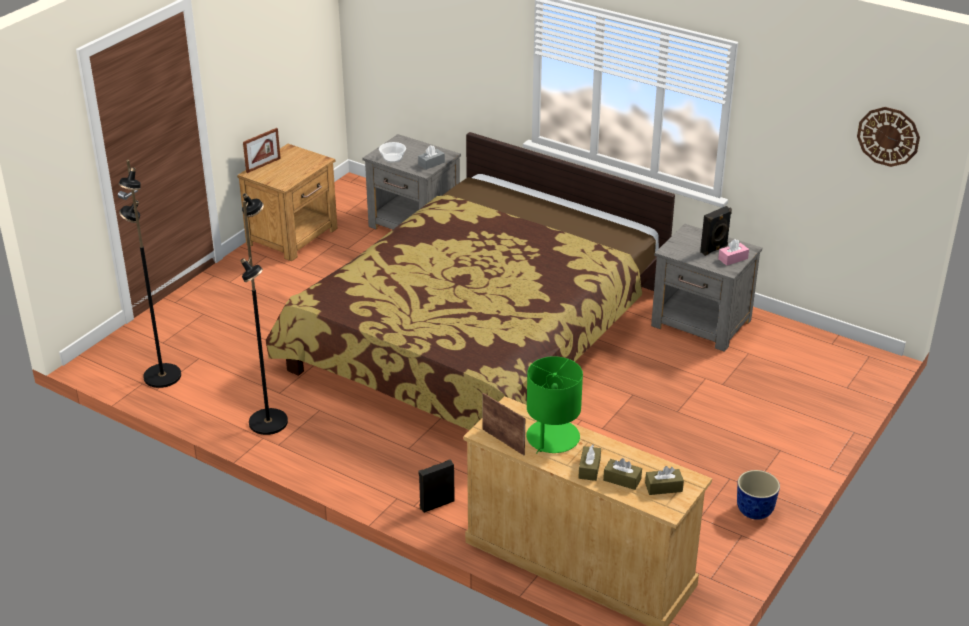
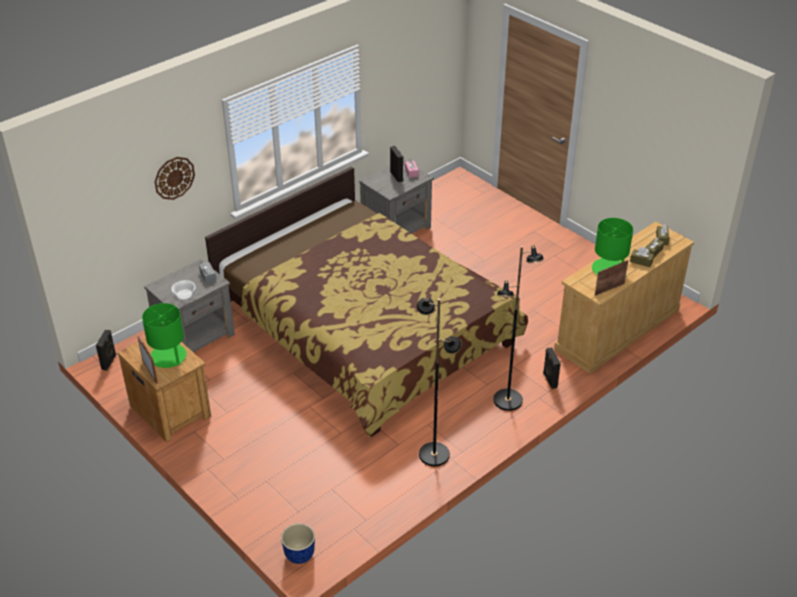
camera: 75 degrees left, 5 degrees up
(161, 377) = (349, 516): black floor lamp -> black floor lamp (508, 401)
(288, 170) = (168, 356): none -> green table lamp
(353, 186) = (109, 362): none -> black speaker
(755, 511) = (585, 253): planter -> planter (300, 554)
(888, 136) = (441, 45): wall clock -> wall clock (174, 178)

